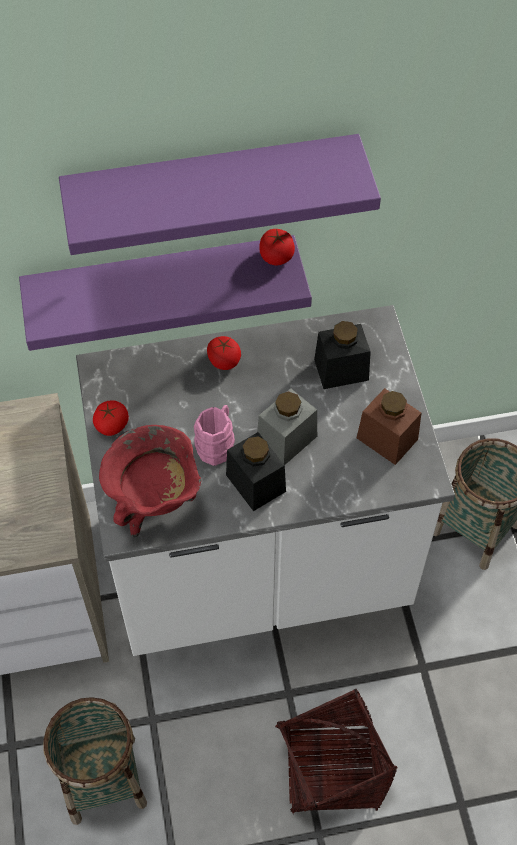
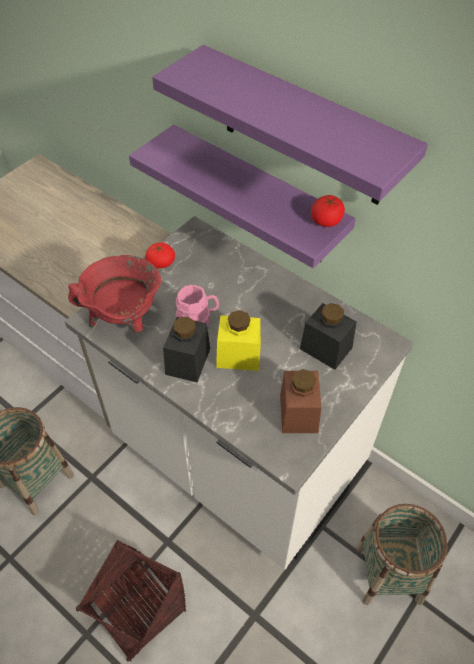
camera: 50 degrees right, 5 degrees down
(224, 360) = (264, 283): tomato -> none
(286, 439) = (238, 355): grey jar -> yellow jar

